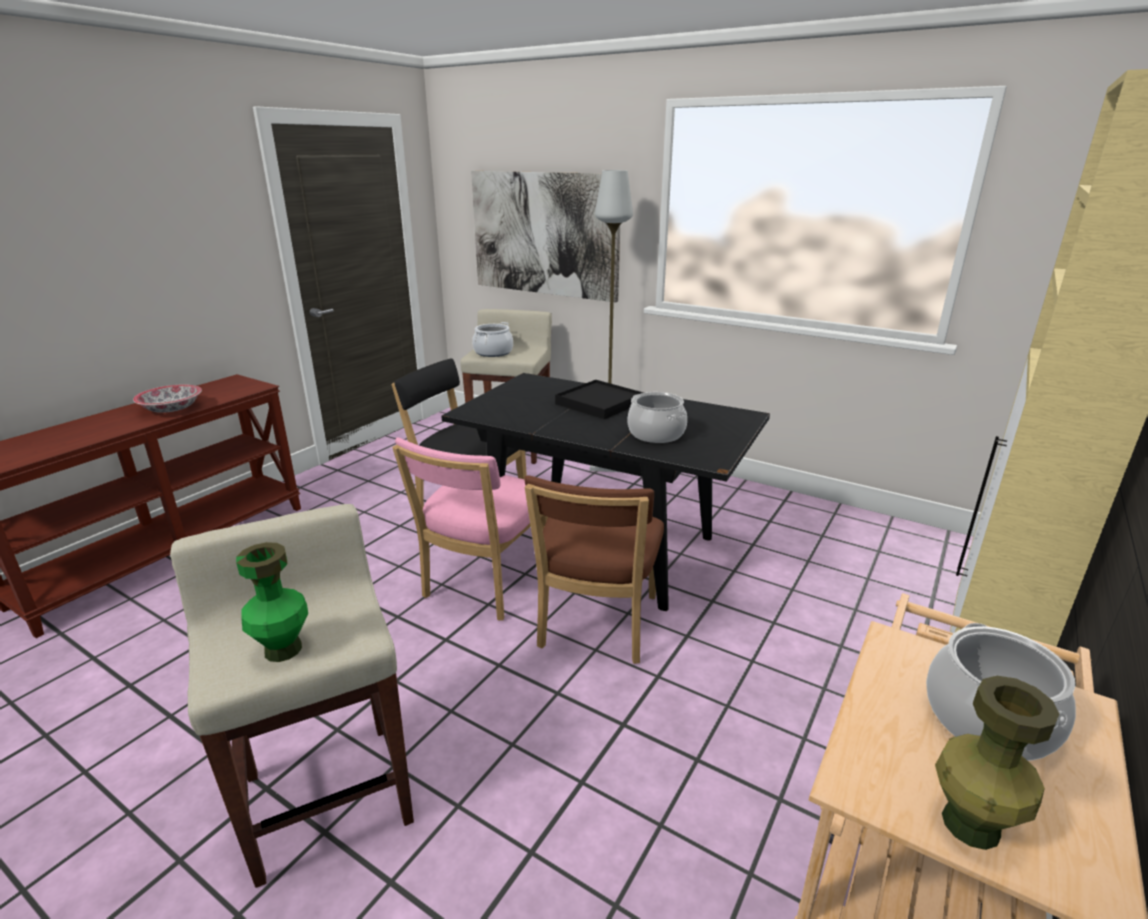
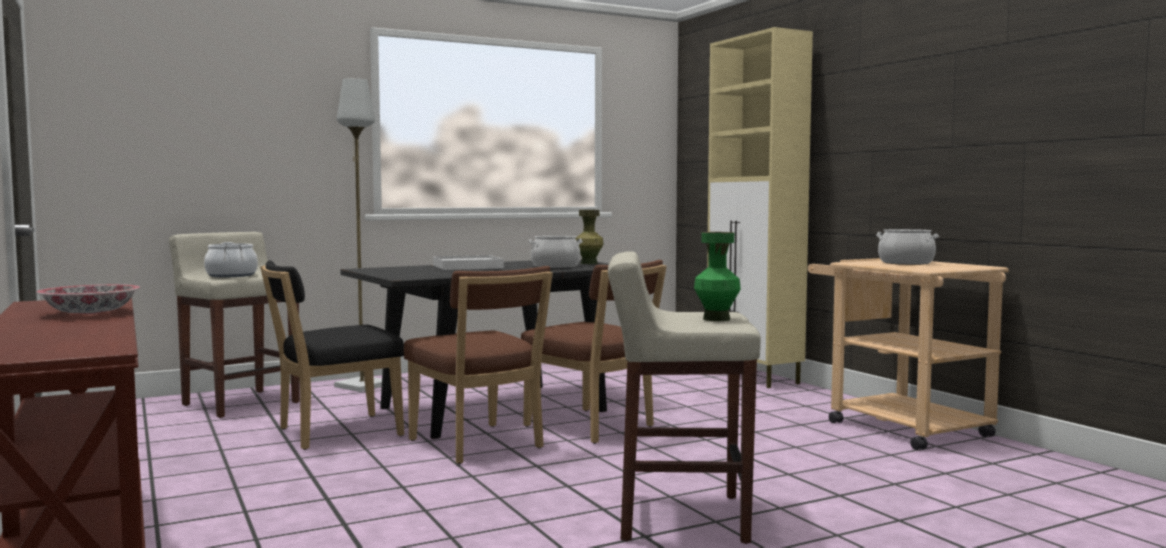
camera: 60 degrees left, 20 degrees down
(483, 585) = (479, 446): pink chair -> brown chair
(544, 234) = (228, 149): picture -> none
(599, 403) = (468, 266): black tray -> white tray
(971, 825) = (955, 267): green vase -> green vase (589, 263)

